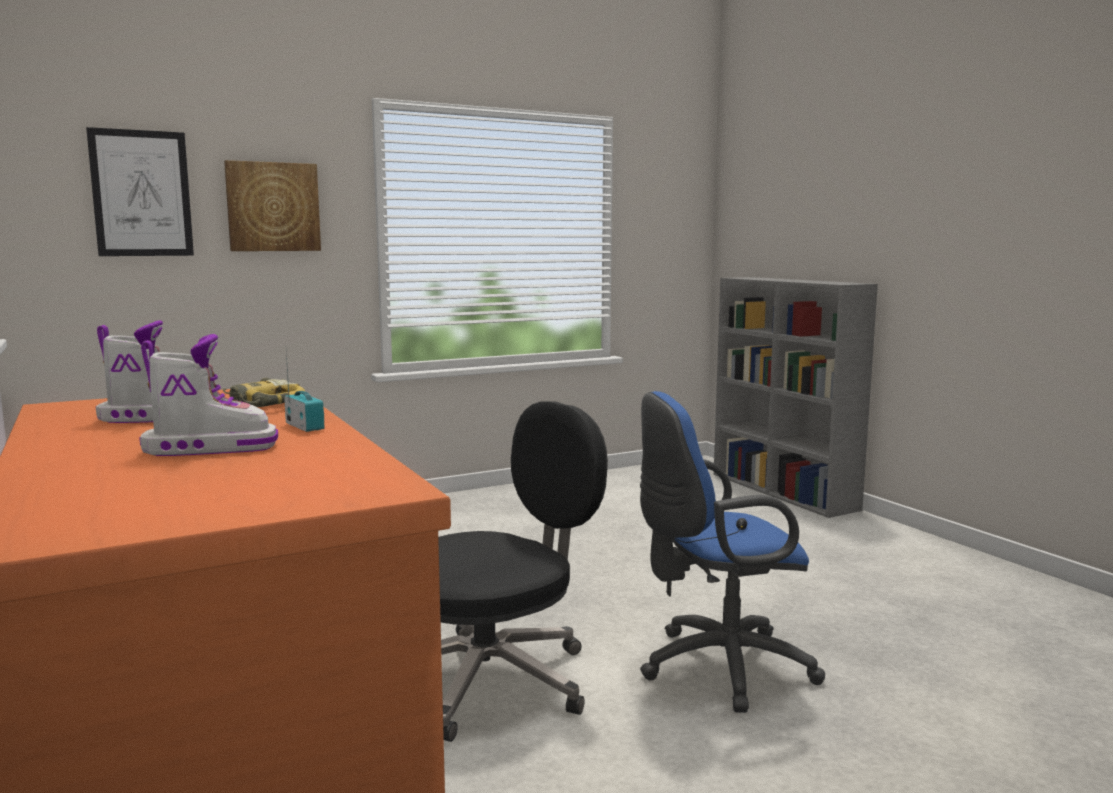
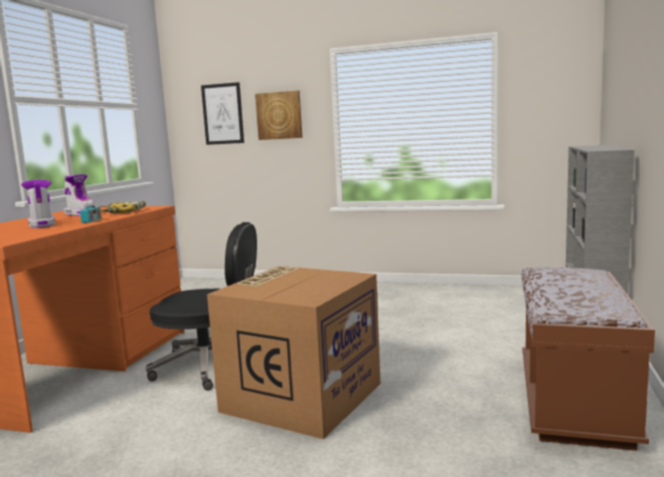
camera: 45 degrees right, 0 degrees up
(210, 448) = (42, 225): boot -> boot turned 150 degrees counterclockwise
(717, 668) = (301, 396): blue office chair -> cardboard box
(942, 574) = (574, 401): none -> brown bench

